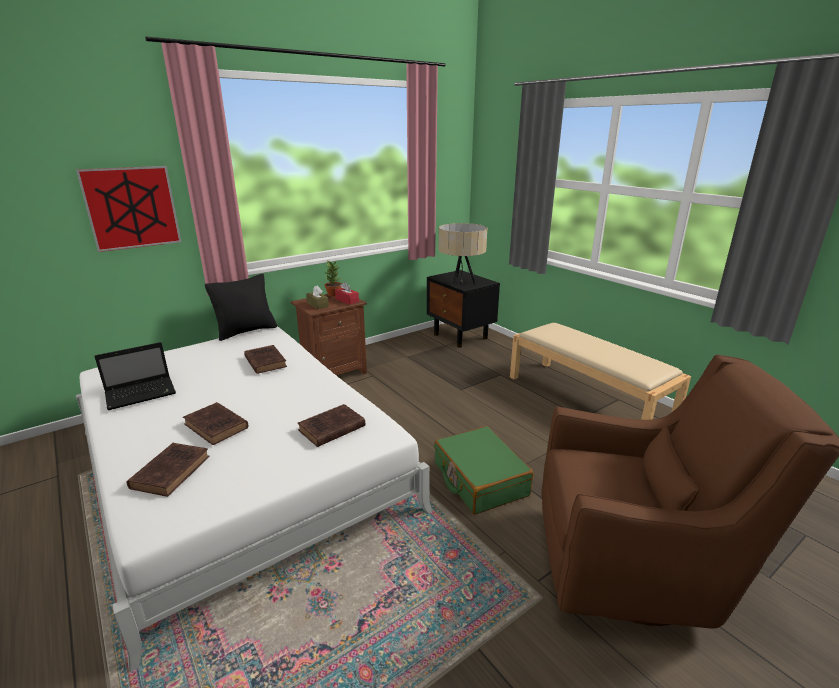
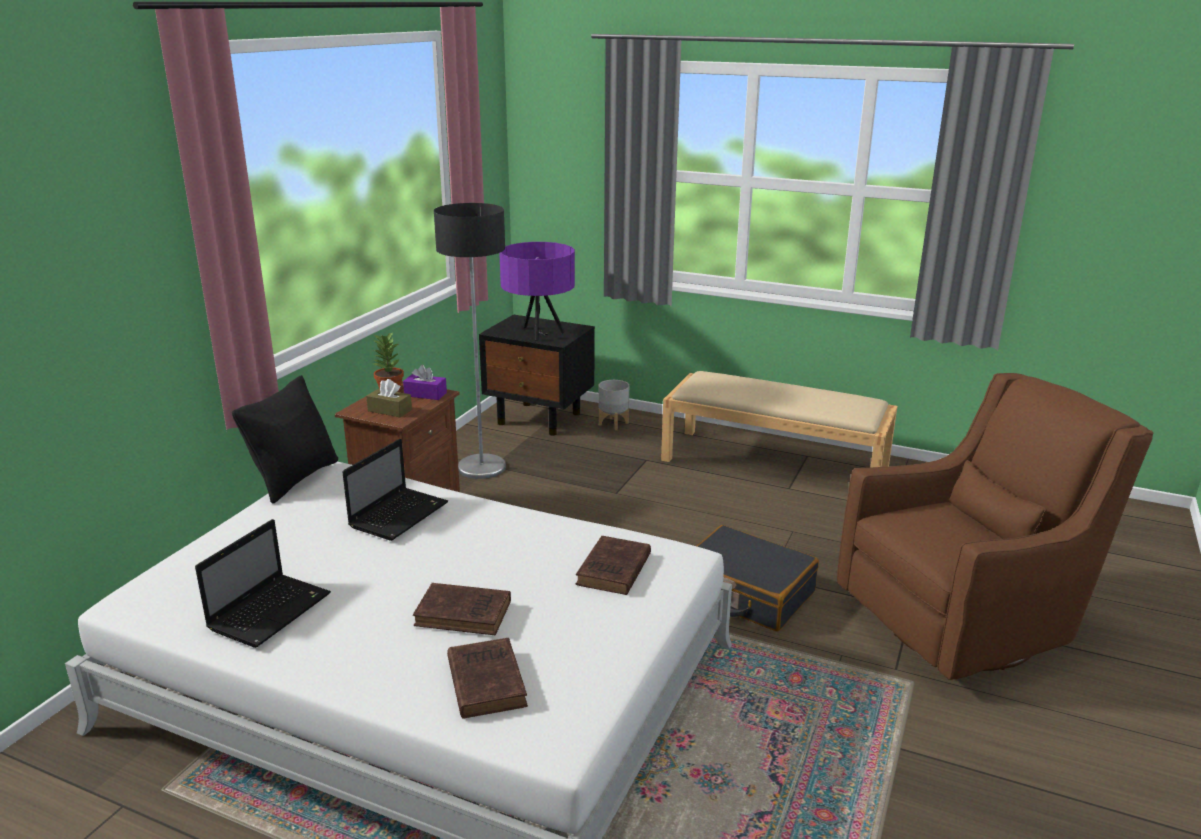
camera: 30 degrees left, 0 degrees up
(132, 208) = (106, 299): picture -> none
(265, 361) = (399, 514): brown book -> laptop
(347, 300) = (425, 394): red tissue box -> purple tissue box
(400, 355) = (482, 467): none -> floor lamp
(461, 281) = (539, 333): beige table lamp -> purple table lamp
(479, 479) = (746, 593): green suitcase -> black suitcase
(501, 348) = (613, 424): none -> grey planter

